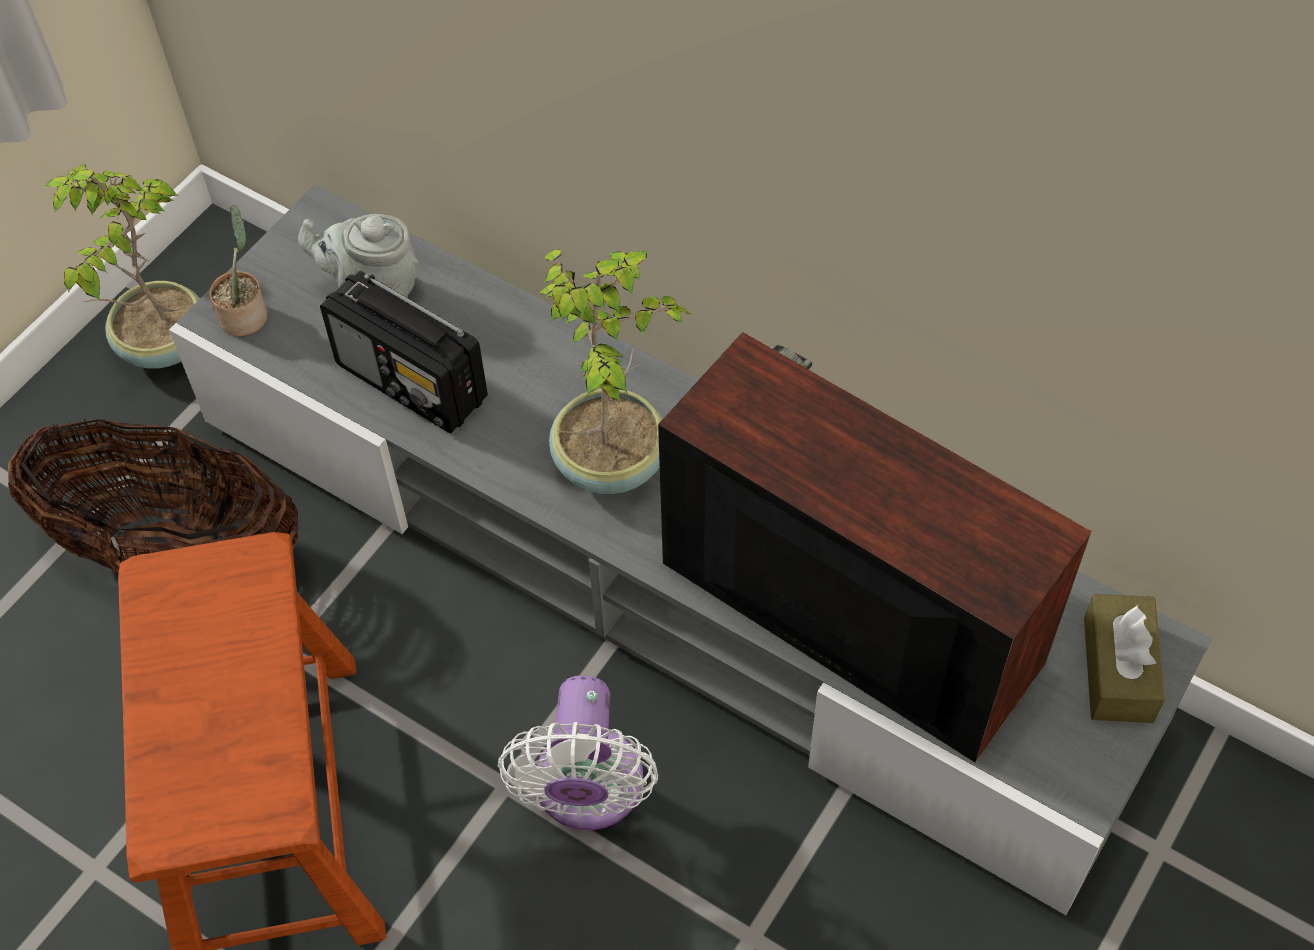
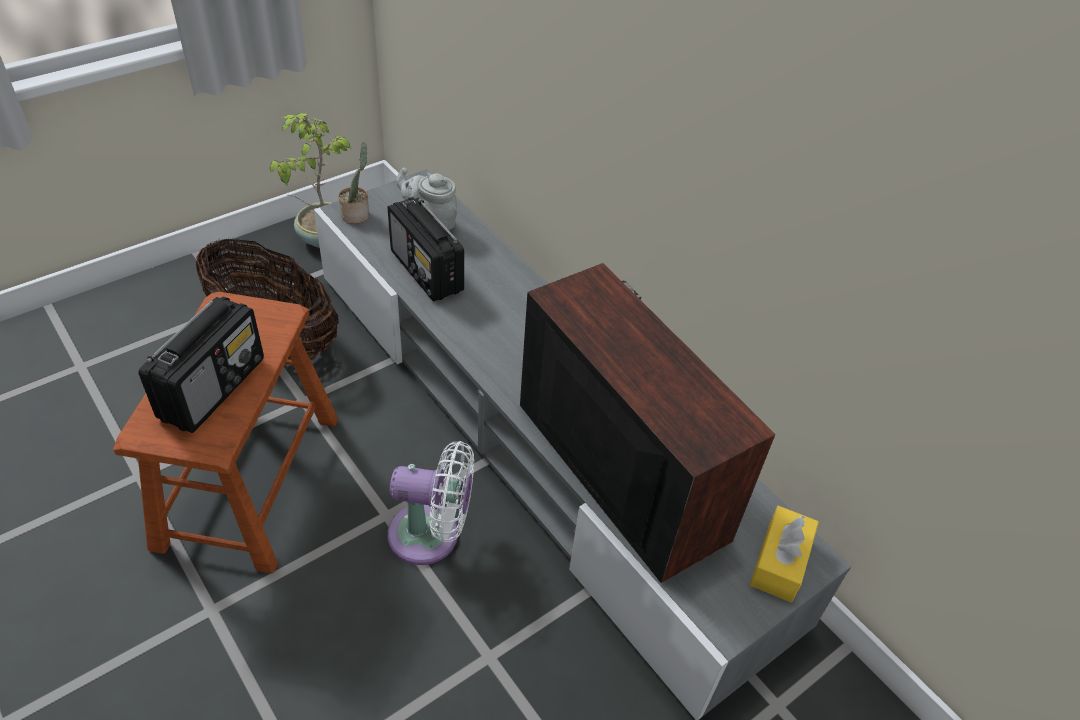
camera: 15 degrees right, 10 degrees down
(224, 723) = (213, 387): none -> radio
(587, 792) = (431, 536): white fan -> white fan turned 105 degrees counterclockwise
(612, 460) = (517, 344): potted plant -> none
(1118, 669) = (780, 562): brown tissue box -> yellow tissue box

